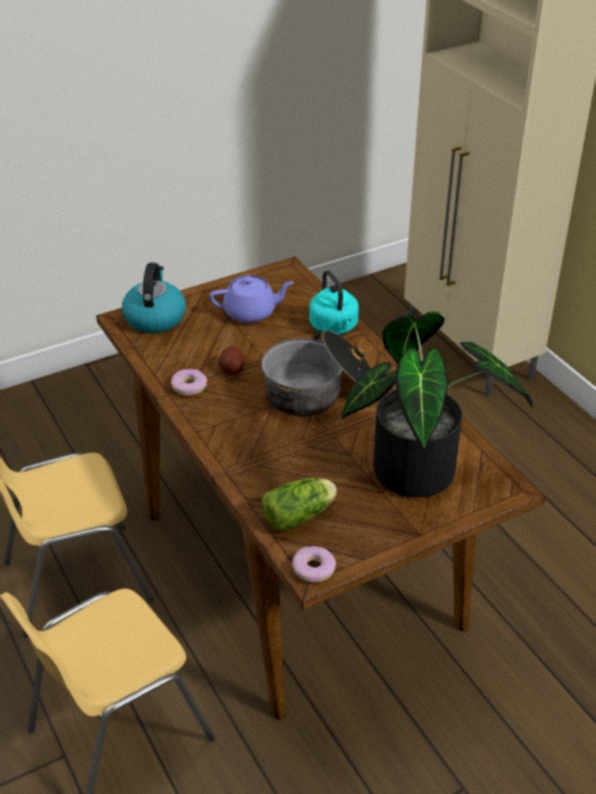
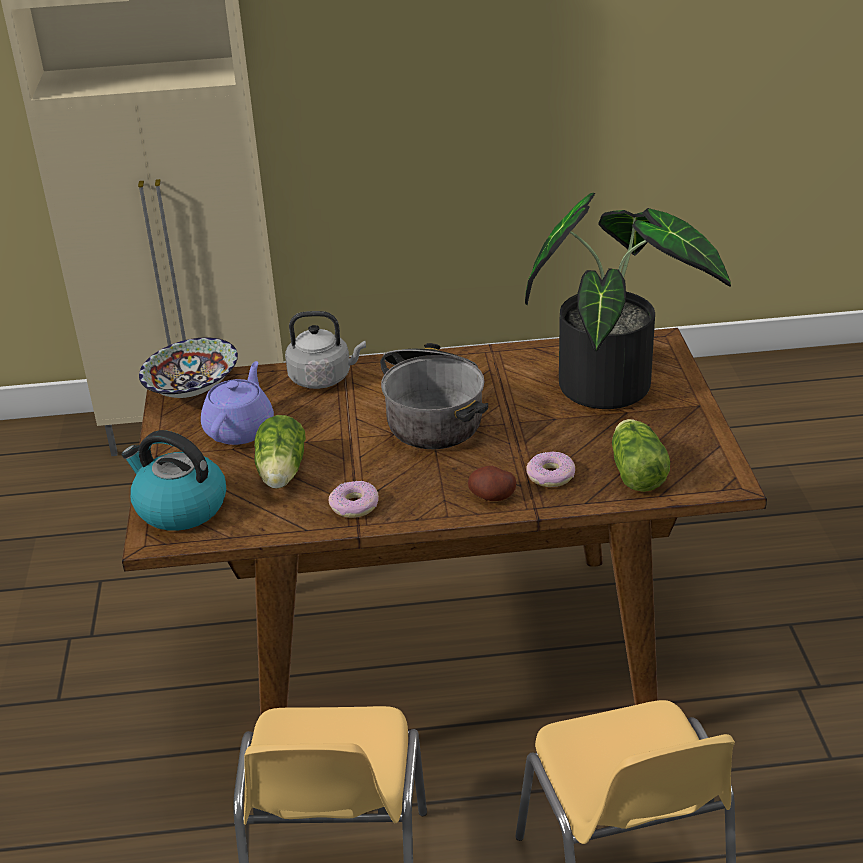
camera: 65 degrees left, 5 degrees down
(209, 345) = (281, 474): none -> lettuce
(232, 369) = (345, 466): potato -> potato (492, 496)
(286, 278) = (192, 389): none -> bowl
(313, 569) = (722, 479): donut -> donut (551, 476)
(334, 327) = (323, 378): turquoise kettle -> grey kettle

